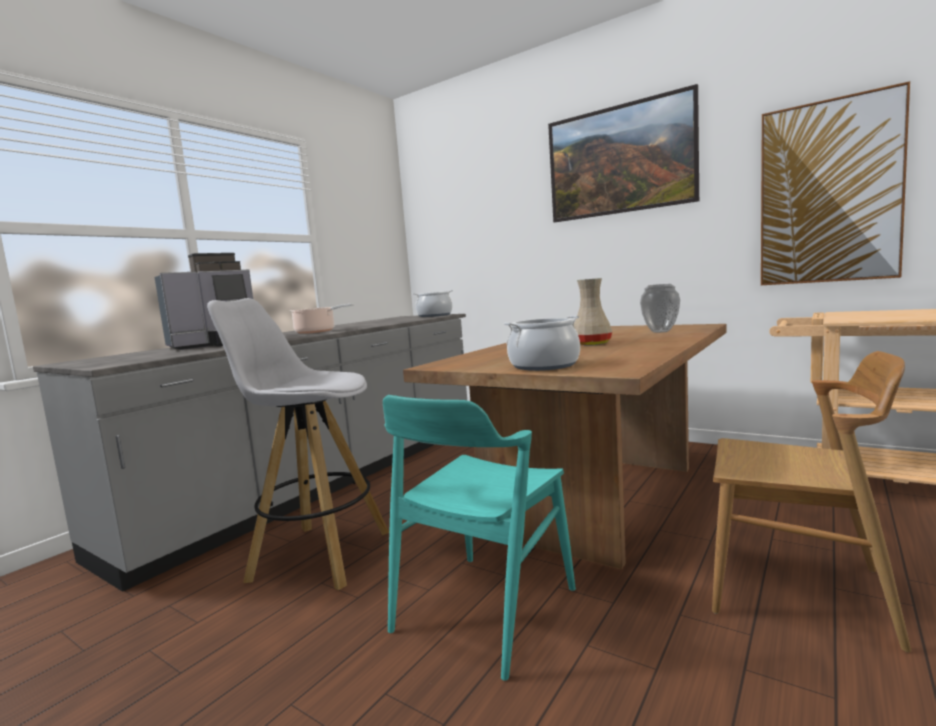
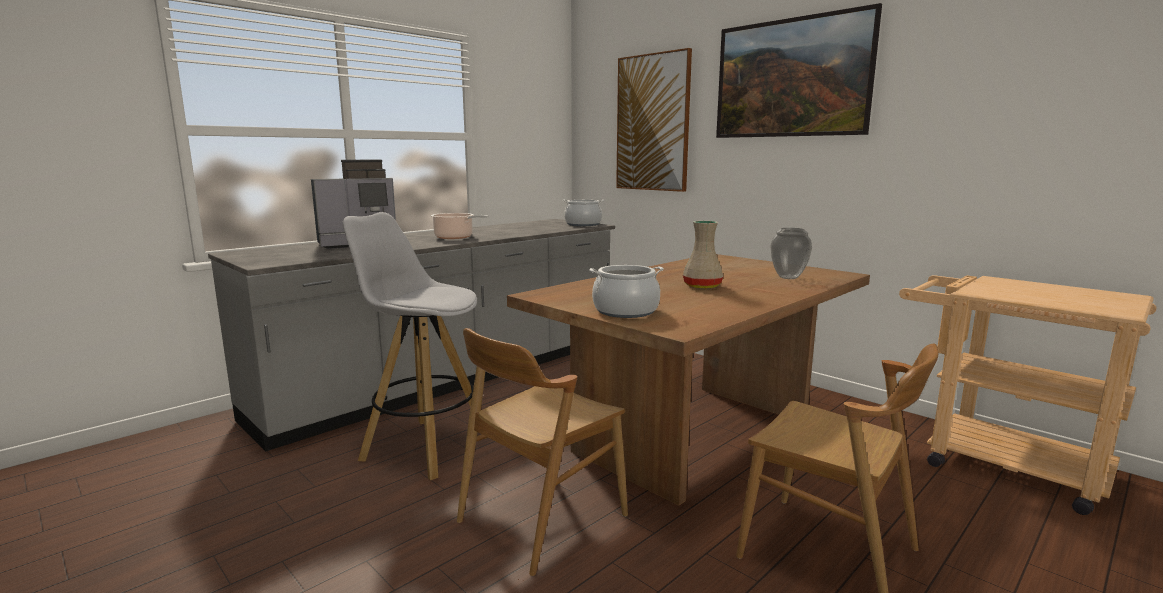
camera: 10 degrees right, 5 degrees up
(484, 609) = (541, 518): turquoise chair -> brown chair
(828, 193) = (1006, 144): picture -> picture (653, 123)

